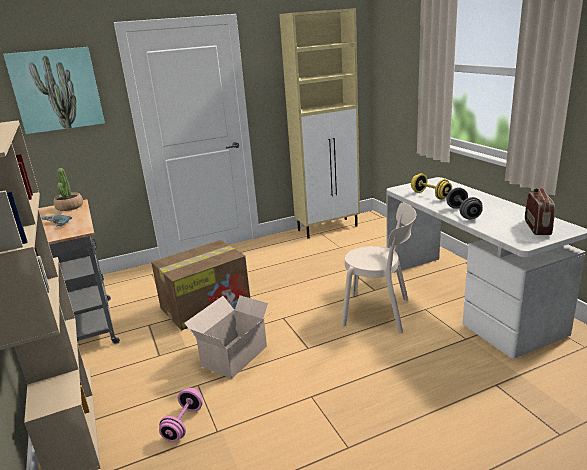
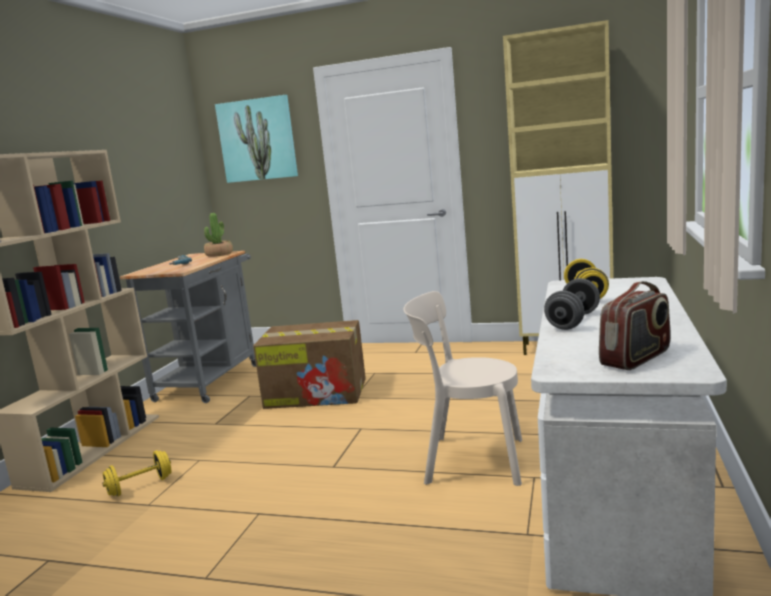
camera: 40 degrees right, 10 degrees down
(183, 424) = (140, 486): pink dumbbell -> yellow dumbbell
(236, 355) = (265, 447): cardboard box -> none
(380, 313) = (469, 460): beige chair -> beige chair turned 135 degrees clockwise

